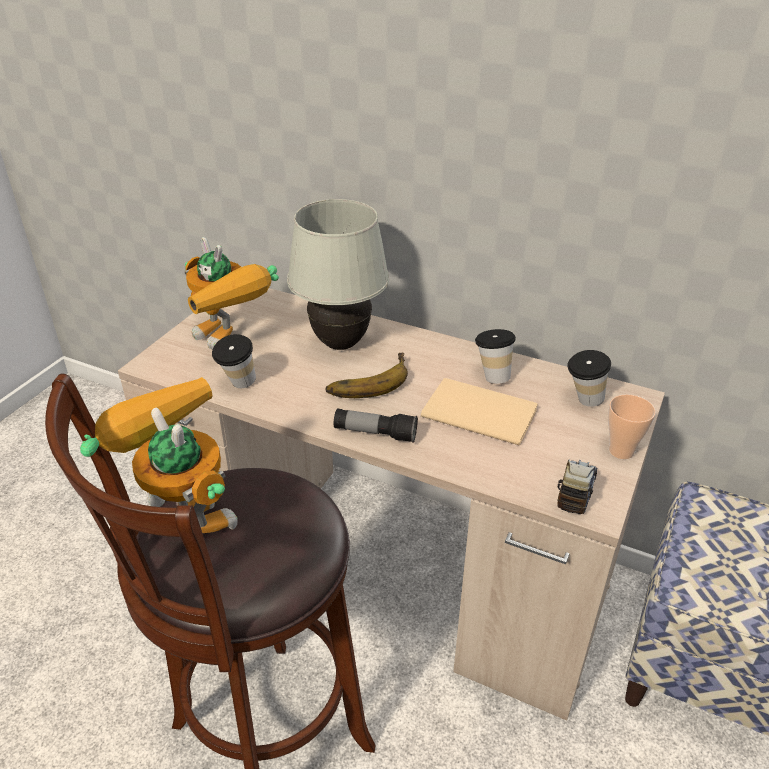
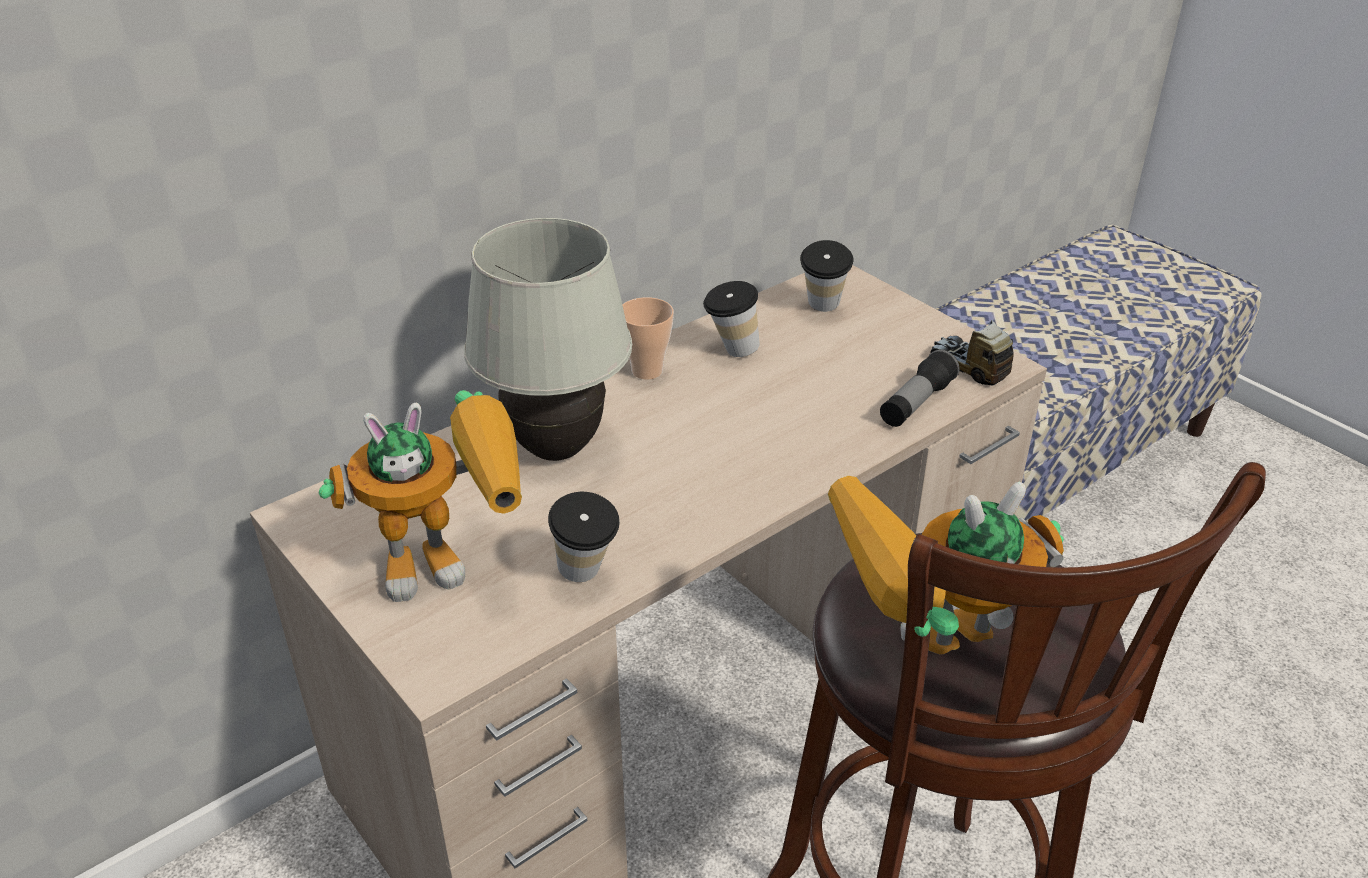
camera: 65 degrees left, 0 degrees up
(367, 380) = (666, 450): banana -> none
(375, 433) = (788, 475): flashlight -> flashlight (916, 403)
(477, 411) = (793, 383): beige book -> none
(621, 451) = (920, 317): cup -> cup (647, 371)

